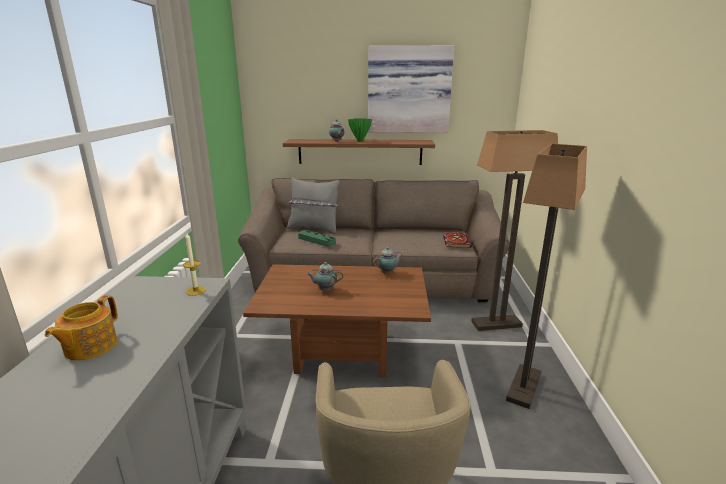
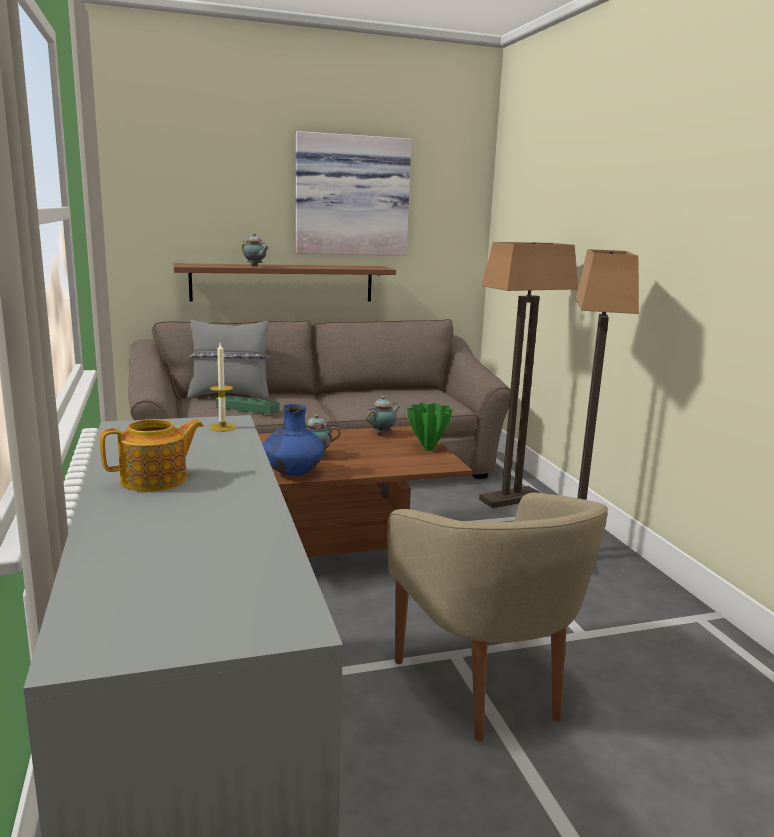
camera: 20 degrees left, 5 degrees down
(89, 347) = (156, 480): teapot -> teapot turned 120 degrees counterclockwise
(298, 305) = (292, 473): none -> blue vase
(360, 141) = (288, 266): green vase -> green vase (428, 448)
(455, 241) = (440, 398): book -> none

